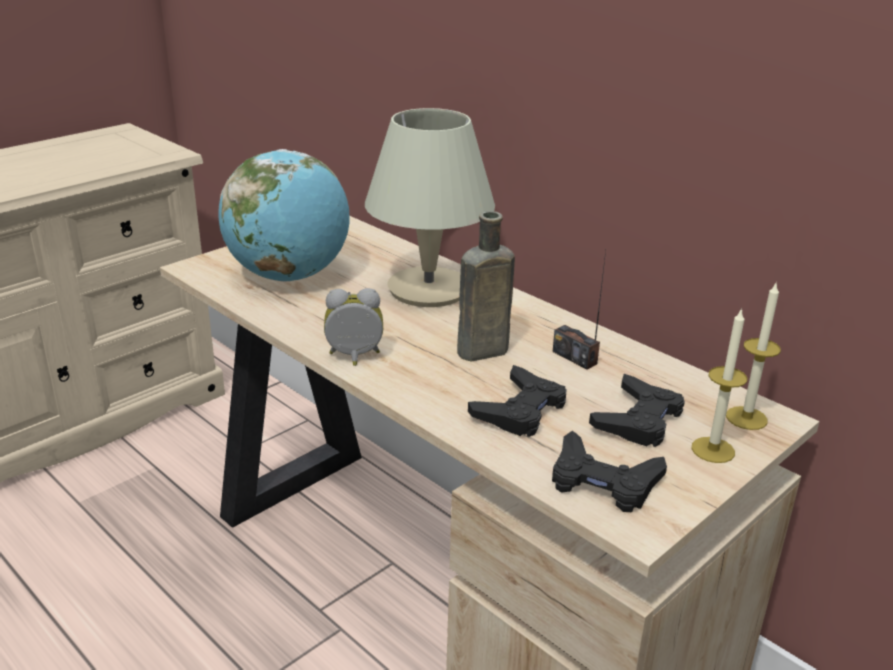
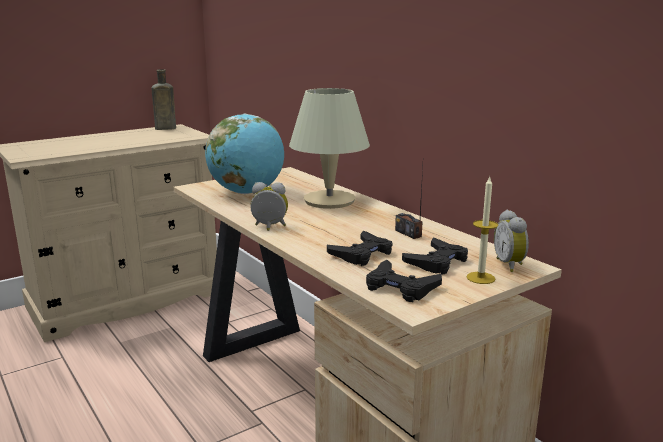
camera: 10 degrees right, 10 degrees down
(479, 352) = (348, 228): brown bottle -> brown bottle (164, 128)
(746, 418) = (510, 265): candle -> alarm clock

